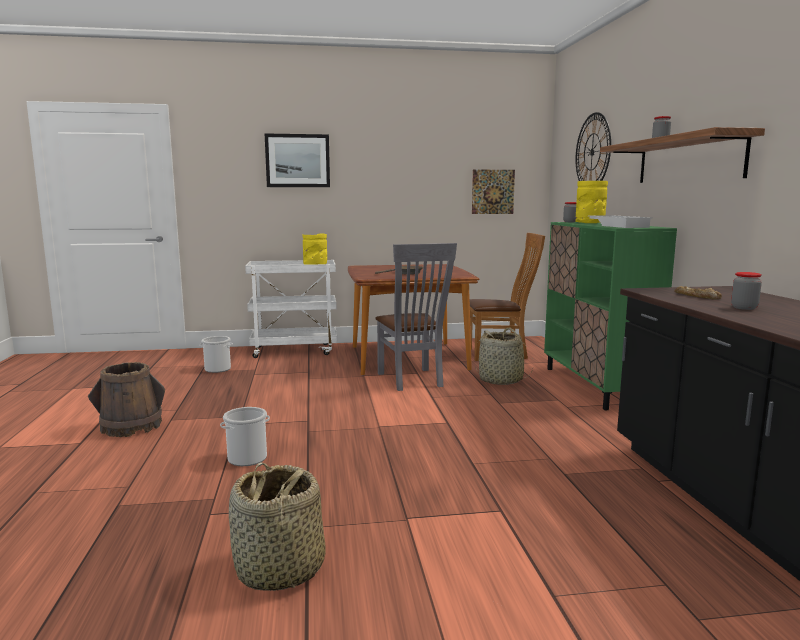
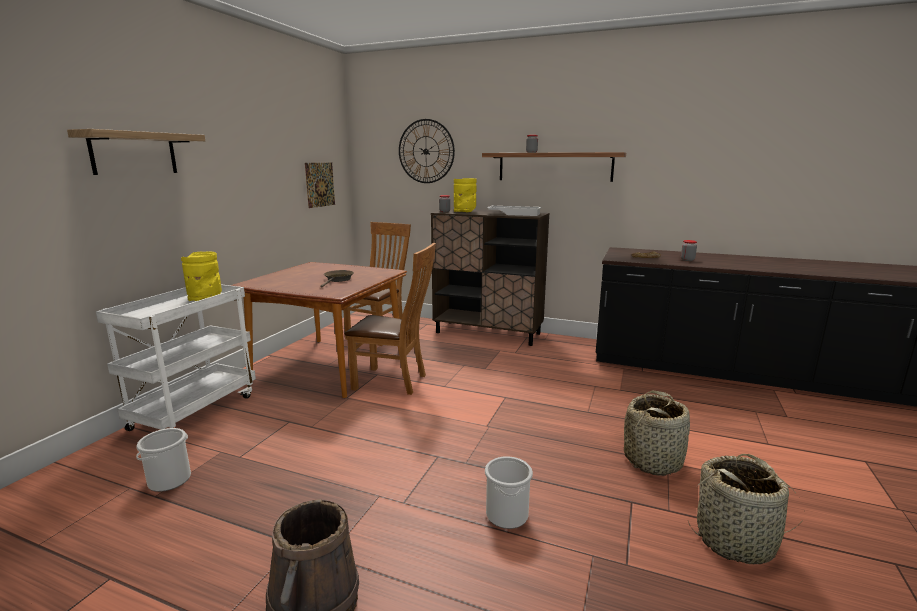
camera: 60 degrees left, 5 degrees up
(297, 161) = (134, 153): picture -> shelf
(412, 381) = (394, 382): grey chair -> brown chair
(501, 380) = (439, 352): basket -> basket (653, 460)
(595, 386) = (488, 333): green cabinet -> brown cabinet

